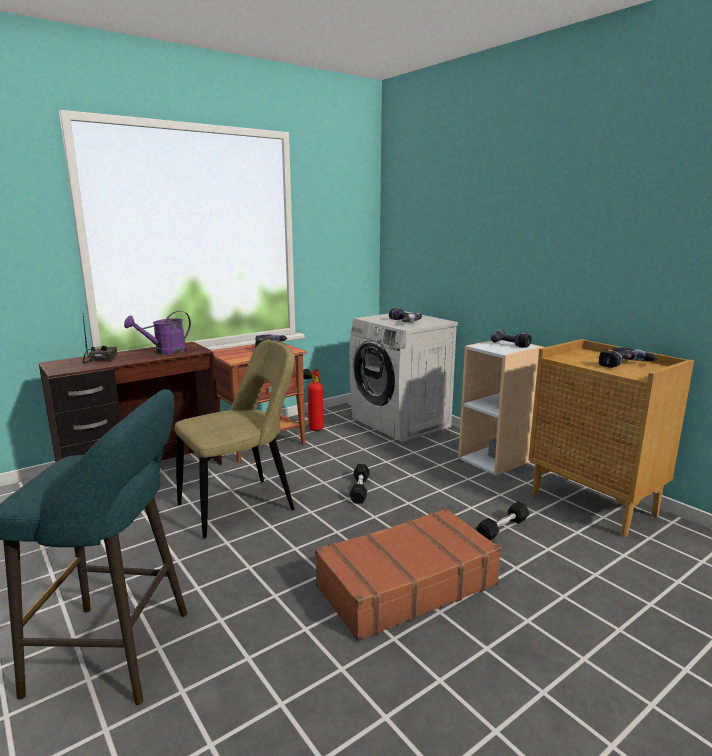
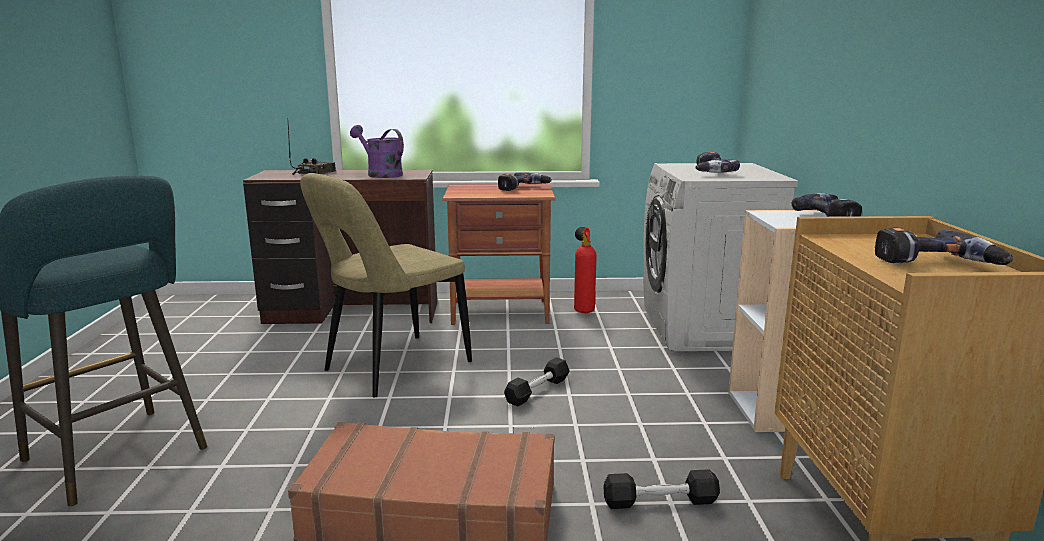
camera: 35 degrees right, 0 degrees up
(165, 352) = (380, 174): purple watering can -> purple watering can turned 45 degrees clockwise
(242, 506) = (392, 368): beige chair -> beige chair turned 135 degrees clockwise

